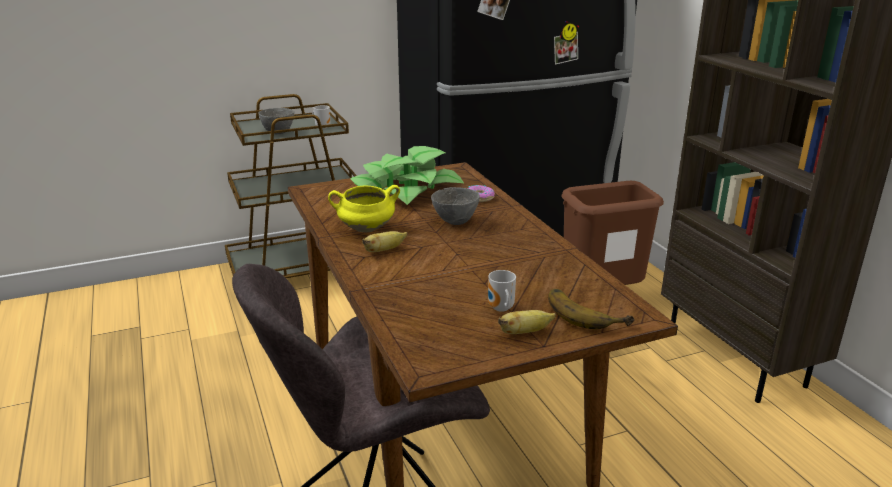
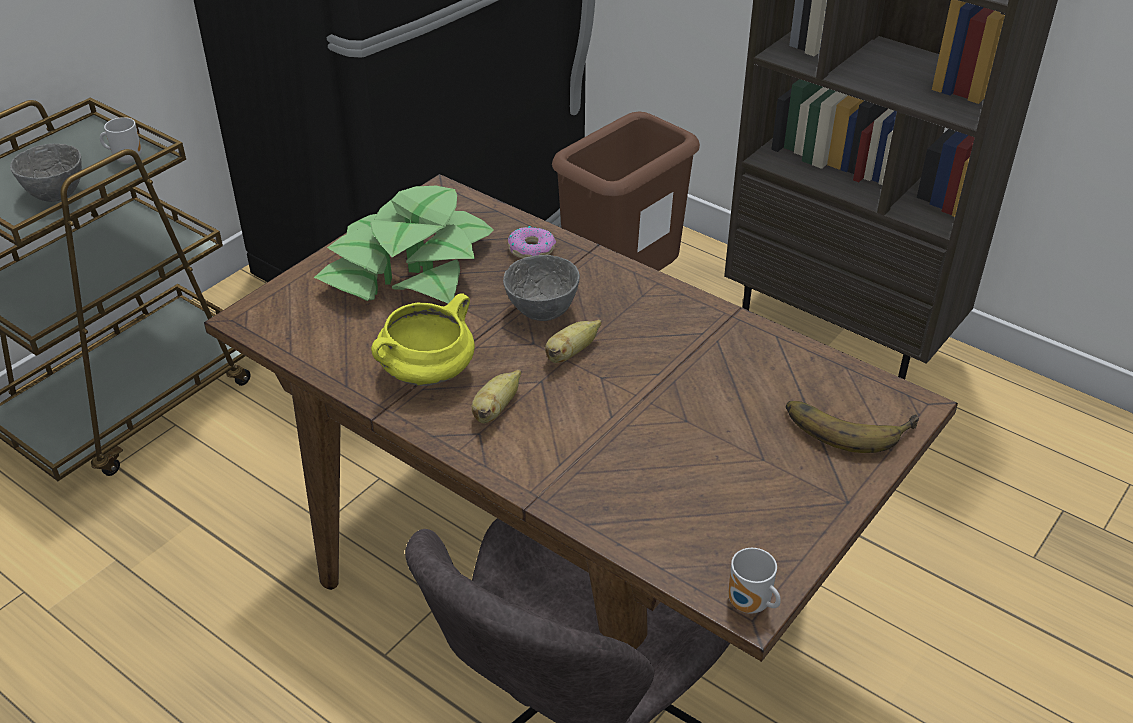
camera: 30 degrees left, 15 degrees up
(500, 309) = (746, 460): mug -> mug (749, 606)
(524, 332) = (808, 489): banana -> banana (571, 353)

